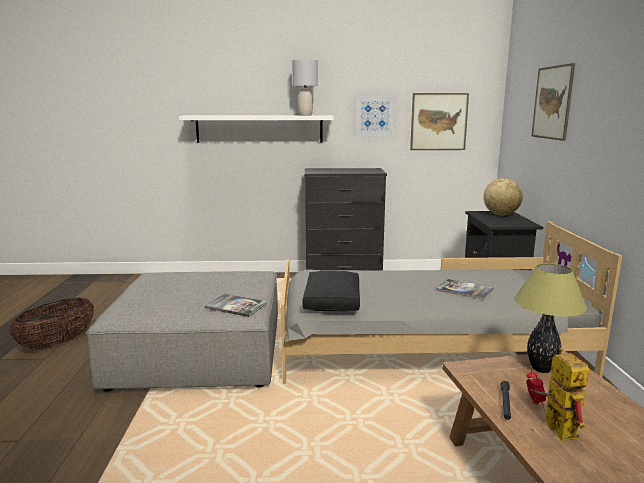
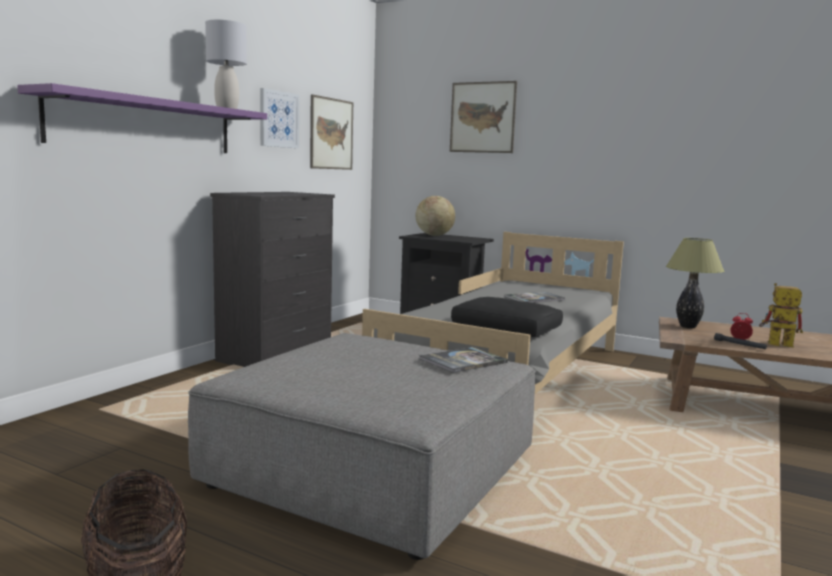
camera: 60 degrees left, 5 degrees down
(259, 129) = (146, 125): white shelf -> purple shelf

